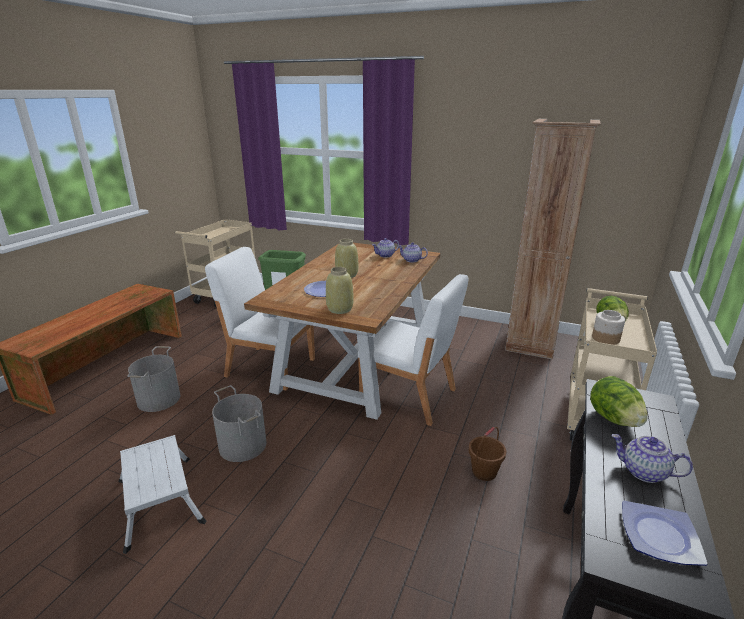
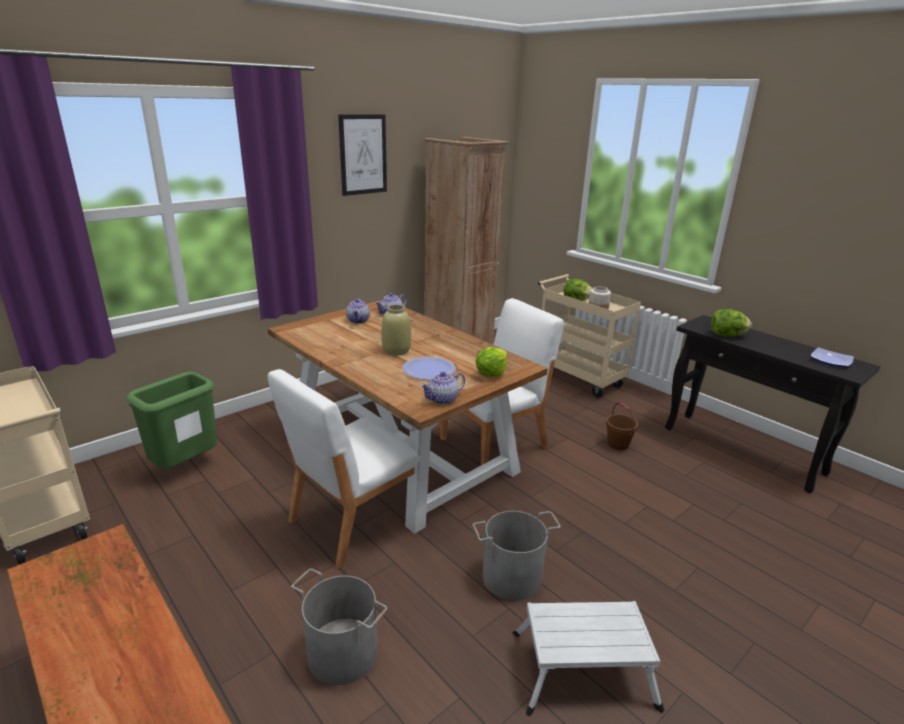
camera: 65 degrees left, 0 degrees up
(339, 309) = (491, 374): beige vase -> lettuce
(472, 130) = (363, 154): none -> picture
(643, 472) = (779, 346): teapot -> teapot (442, 399)

